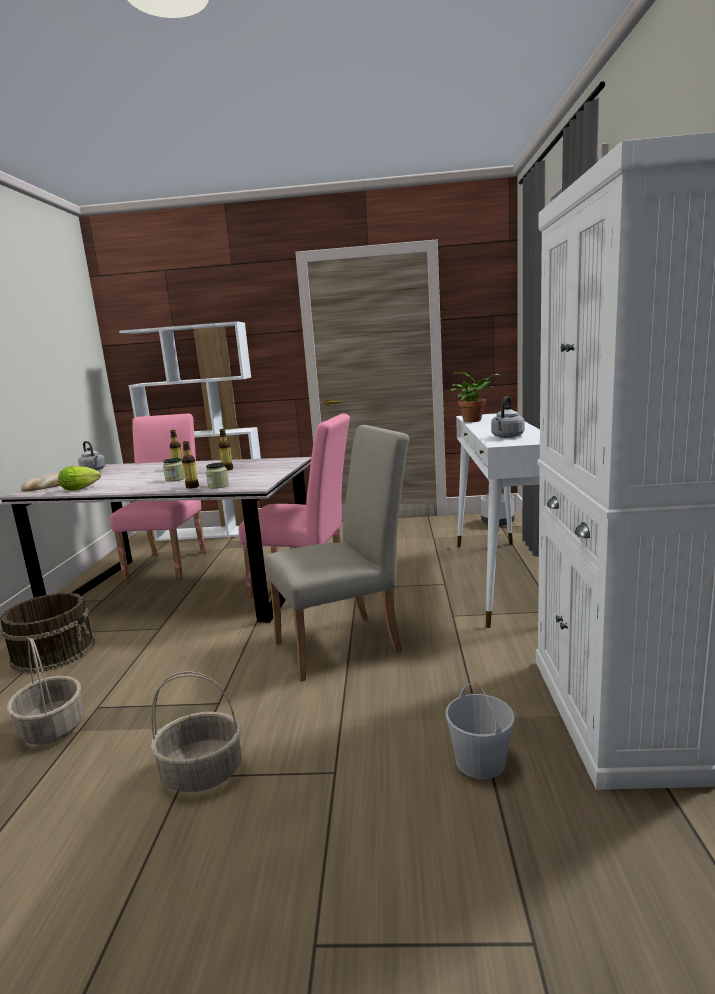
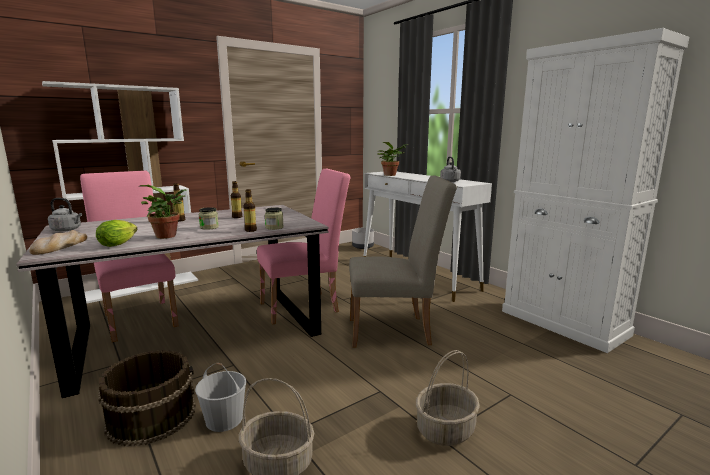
camera: 40 degrees left, 0 degrees up
(127, 485) = (169, 236): none -> potted plant
(346, 643) = (396, 331): beige chair -> beige chair turned 60 degrees clockwise
(481, 761) = (556, 360): white bucket -> white bucket (225, 419)

